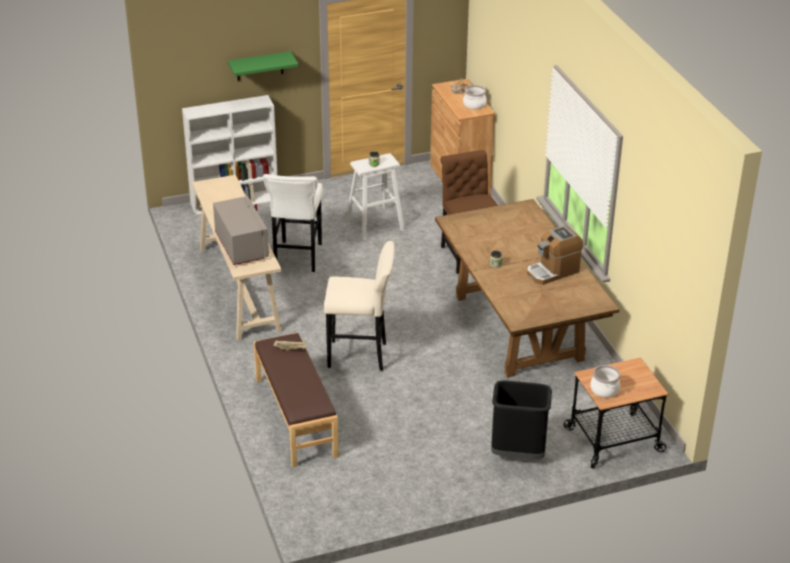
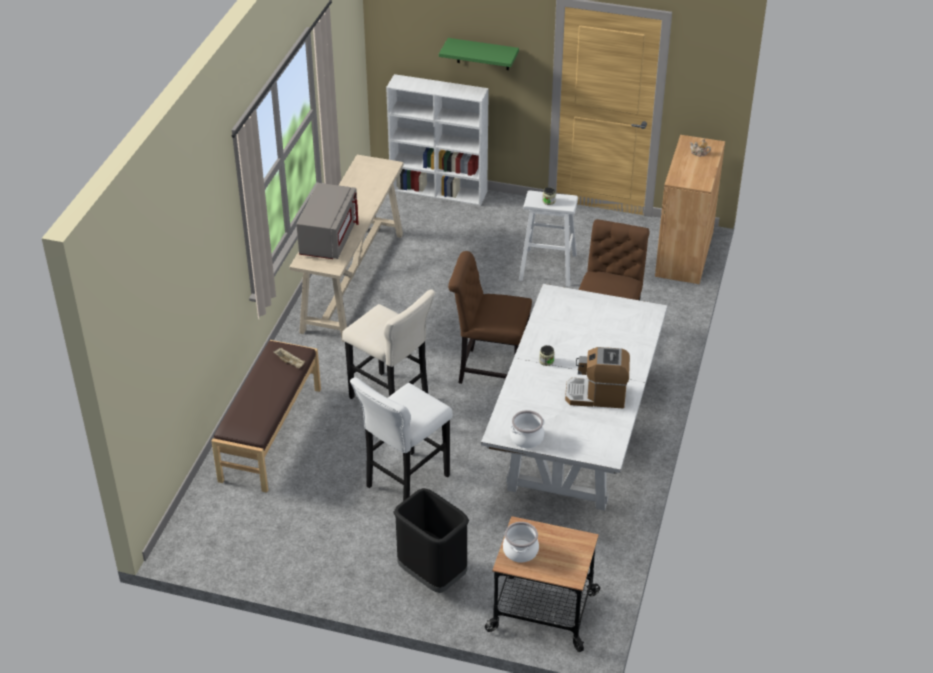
camera: 35 degrees right, 5 degrees up
(297, 258) = (436, 273): white stool -> white stool (405, 483)
(408, 306) = (489, 369): none -> brown chair
(474, 104) = (699, 174): cooking pot -> cooking pot (526, 438)
(519, 328) = (574, 443): brown dining table -> white dining table

